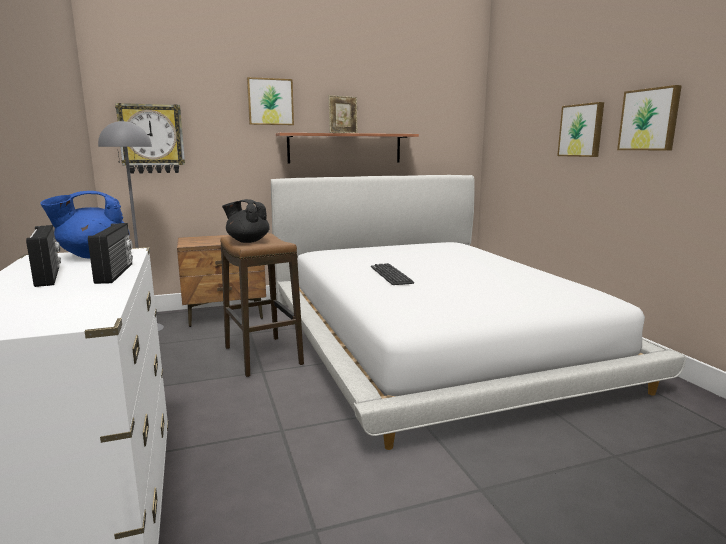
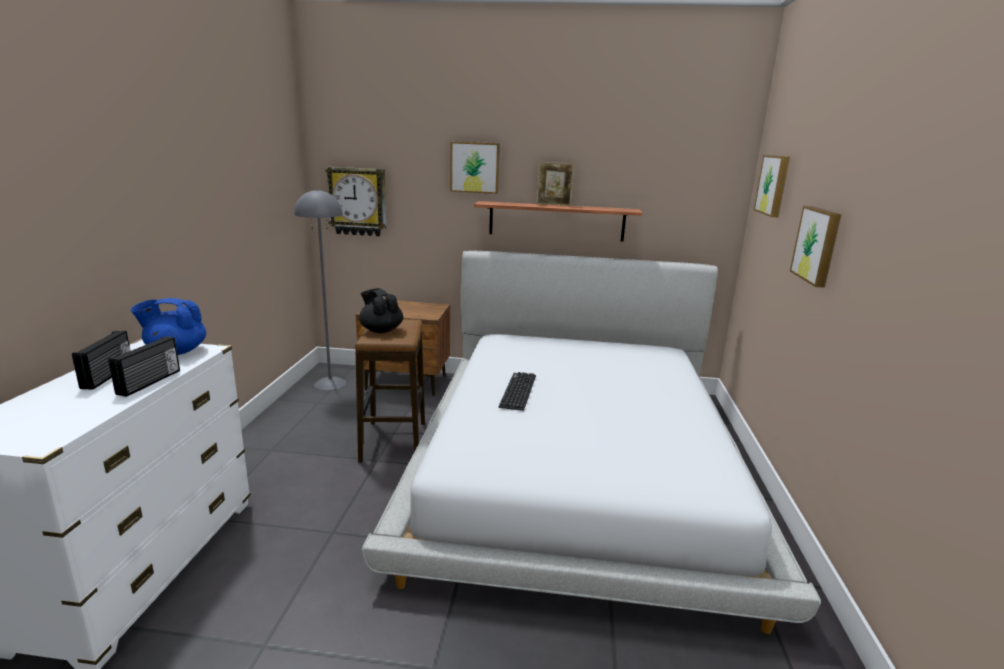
camera: 25 degrees right, 5 degrees up
(650, 119) = (874, 257): picture -> picture (774, 185)

